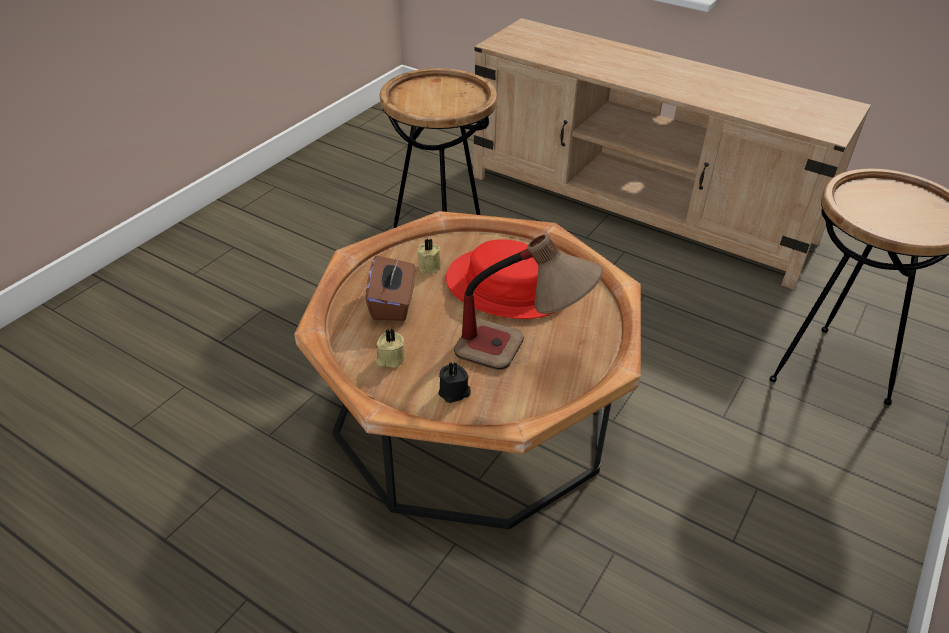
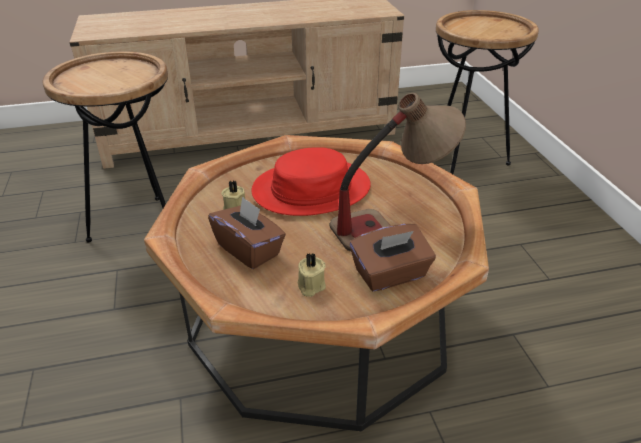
camera: 45 degrees left, 5 degrees down
(454, 392) = (390, 275): black candle -> brown tissue box

